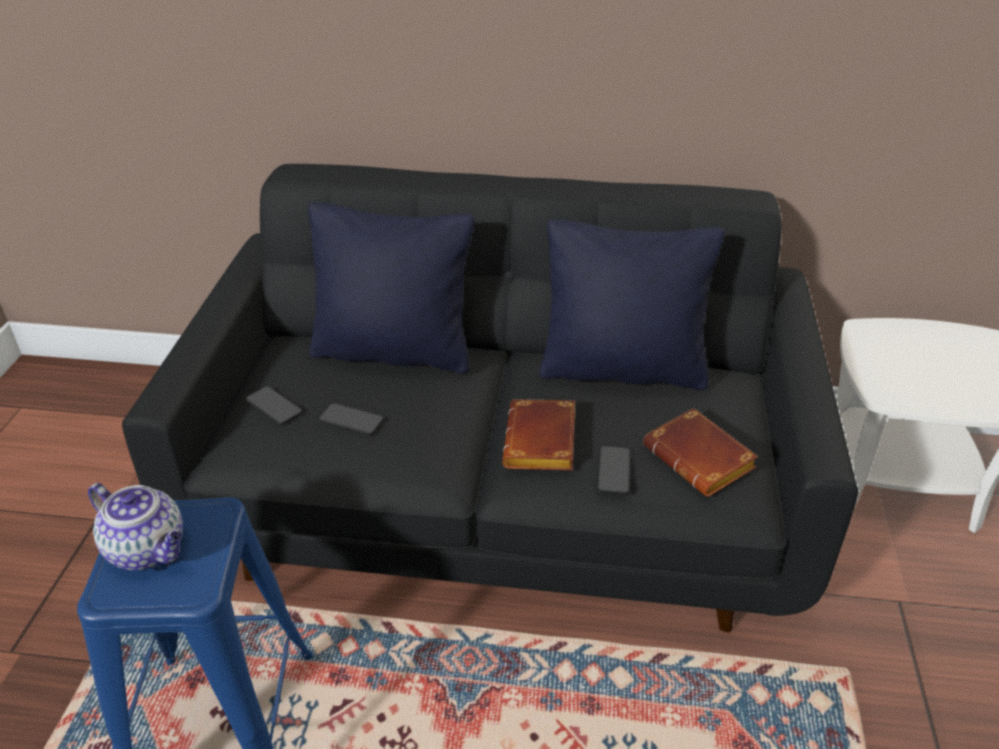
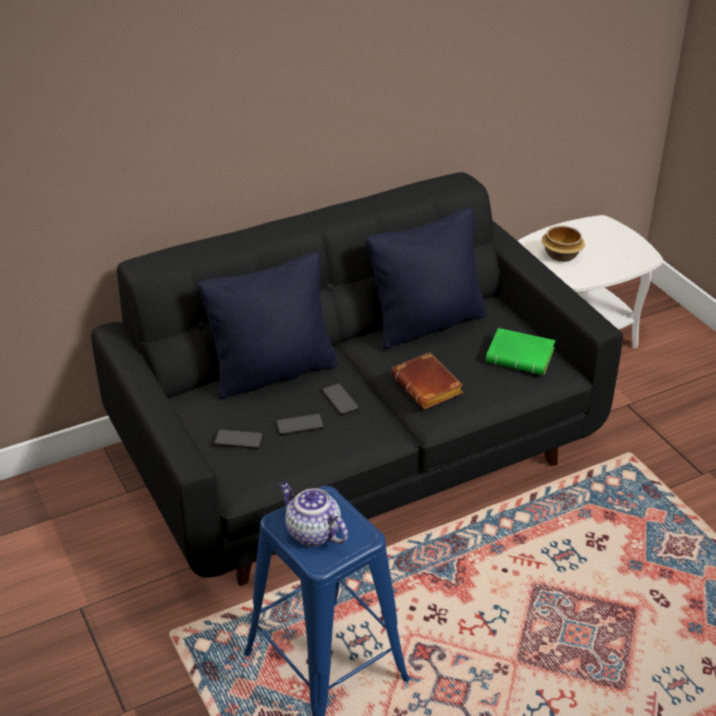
camera: 35 degrees left, 0 degrees up
(149, 550) = (312, 532): teapot -> teapot turned 135 degrees counterclockwise
(613, 471) = (482, 384): phone -> phone (340, 400)
(702, 460) = (522, 356): brown book -> green book
(889, 357) = (560, 255): none -> bowl

